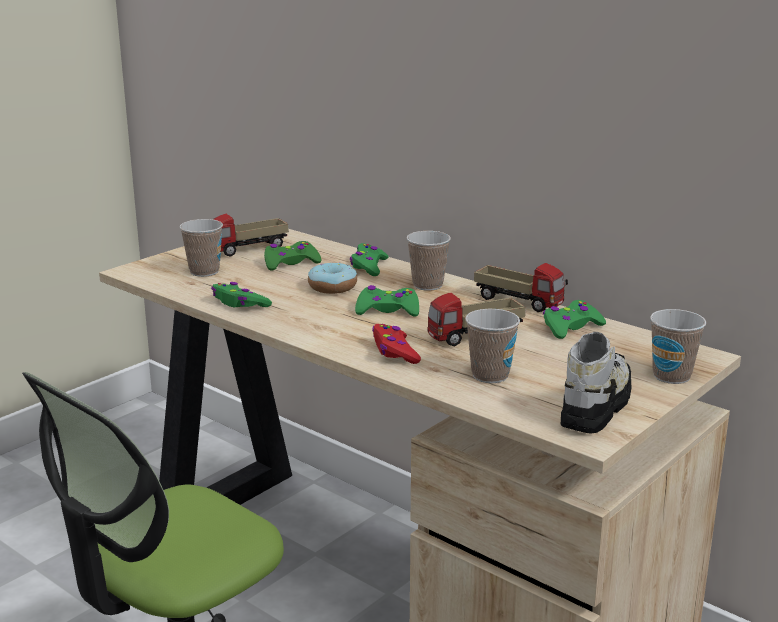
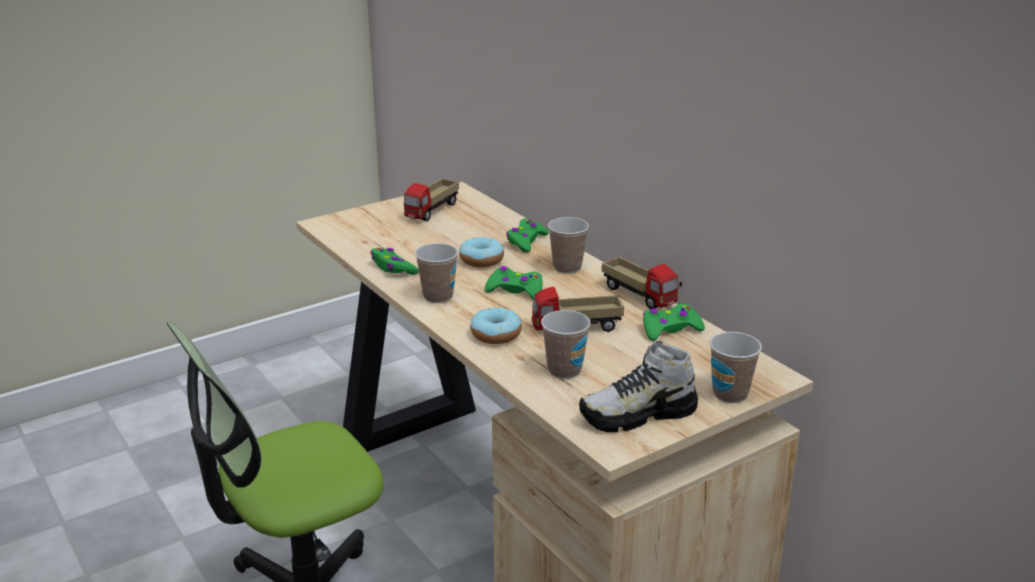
camera: 15 degrees right, 5 degrees up
(204, 271) = (382, 231): cup -> cup (438, 296)
(249, 249) = (432, 211): toy truck -> toy truck turned 45 degrees counterclockwise
(290, 263) = (460, 230): green game controller -> none
(394, 352) = (496, 335): red game controller -> donut
(595, 406) = (638, 415): shoe -> shoe turned 150 degrees counterclockwise

